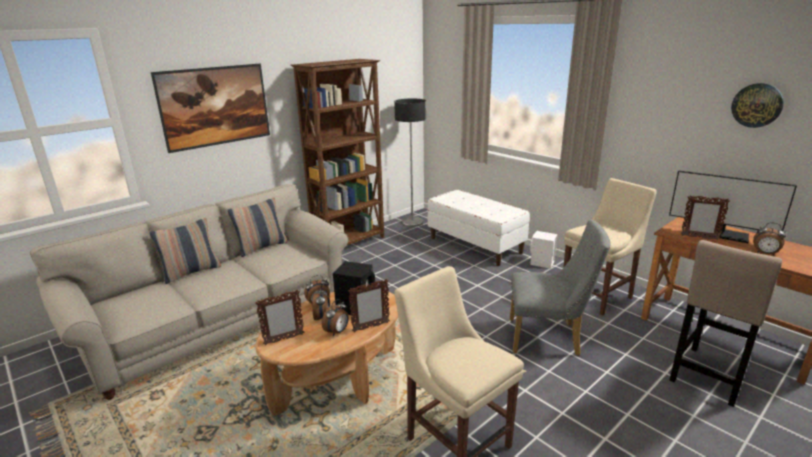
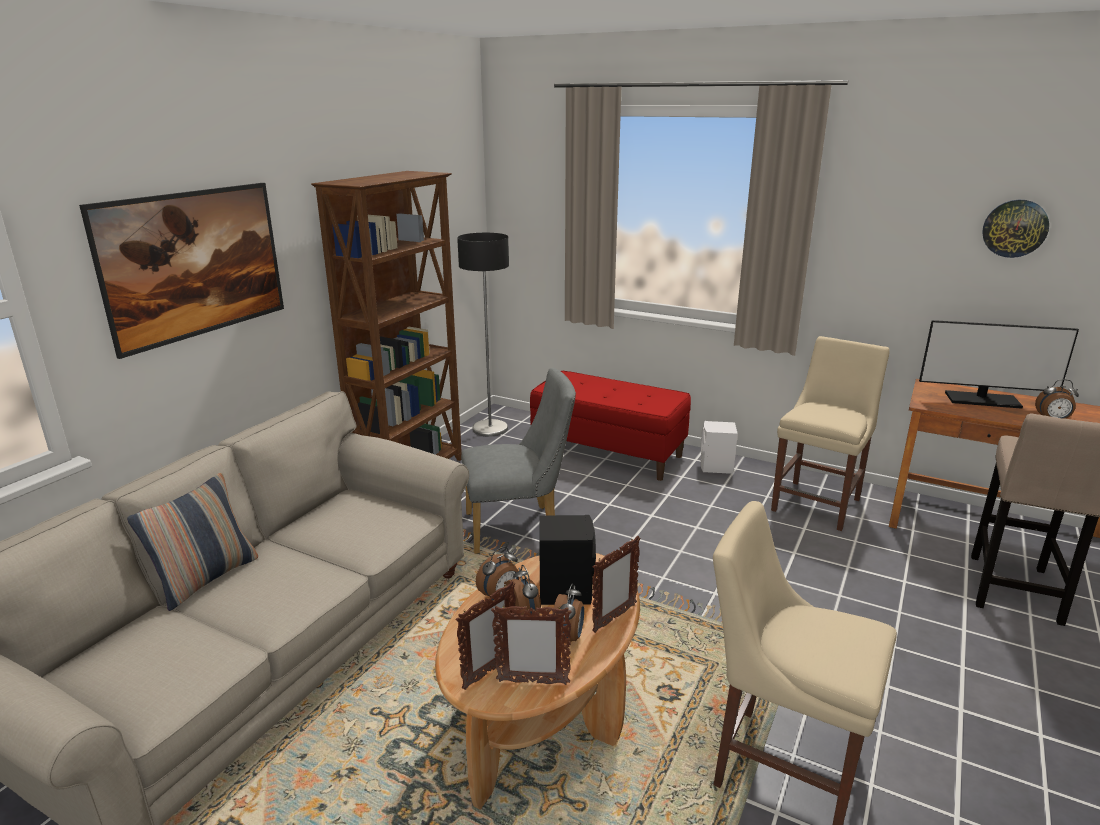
camera: 20 degrees left, 0 degrees up
(261, 247) = (312, 510): pillow -> none
(475, 245) = (608, 453): white bench -> red bench
(549, 338) = (799, 578): grey chair -> grey chair (519, 528)
(699, 237) = (965, 408): picture frame -> picture frame (532, 682)

